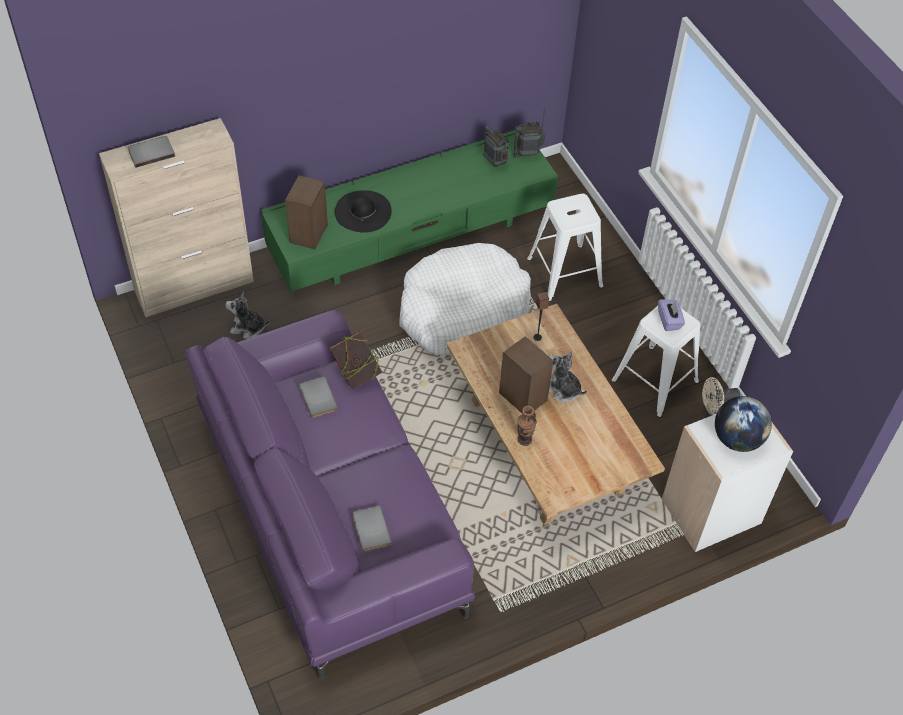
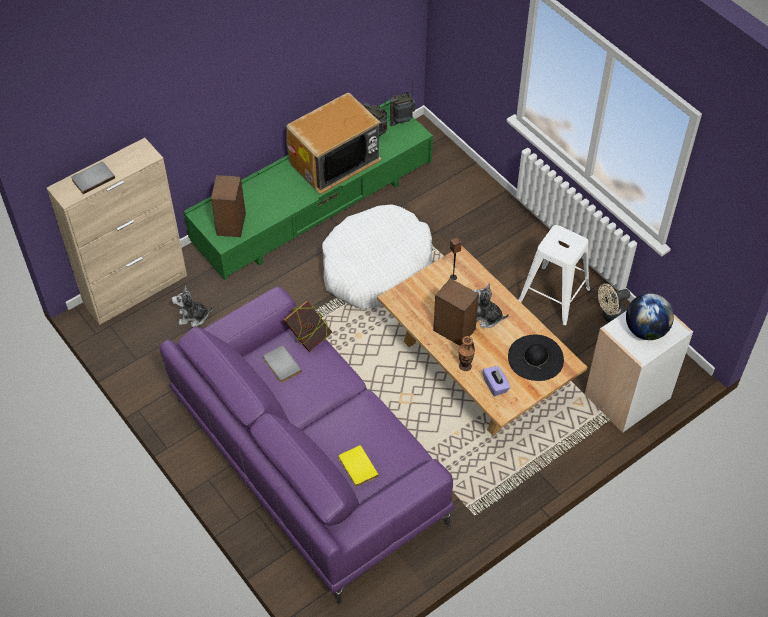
camera: 10 degrees left, 0 degrees up
(363, 211) = (273, 196): black hat -> black hat (535, 358)
(370, 530) = (357, 467): grey book -> yellow book
(441, 185) = (334, 161): none -> television
(565, 272) = (454, 217): white stool -> none
(669, 321) = (562, 242): purple tissue box -> purple tissue box (495, 385)

